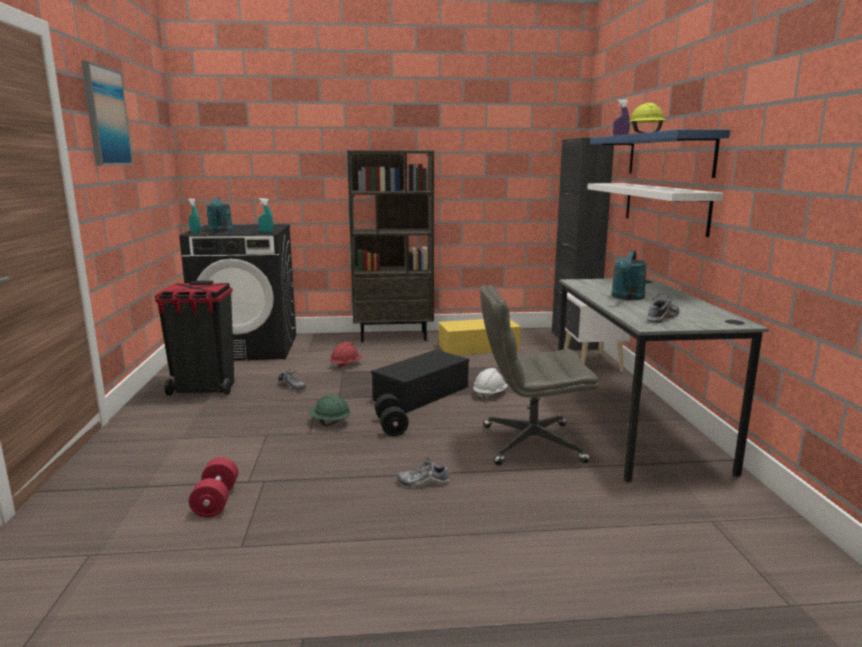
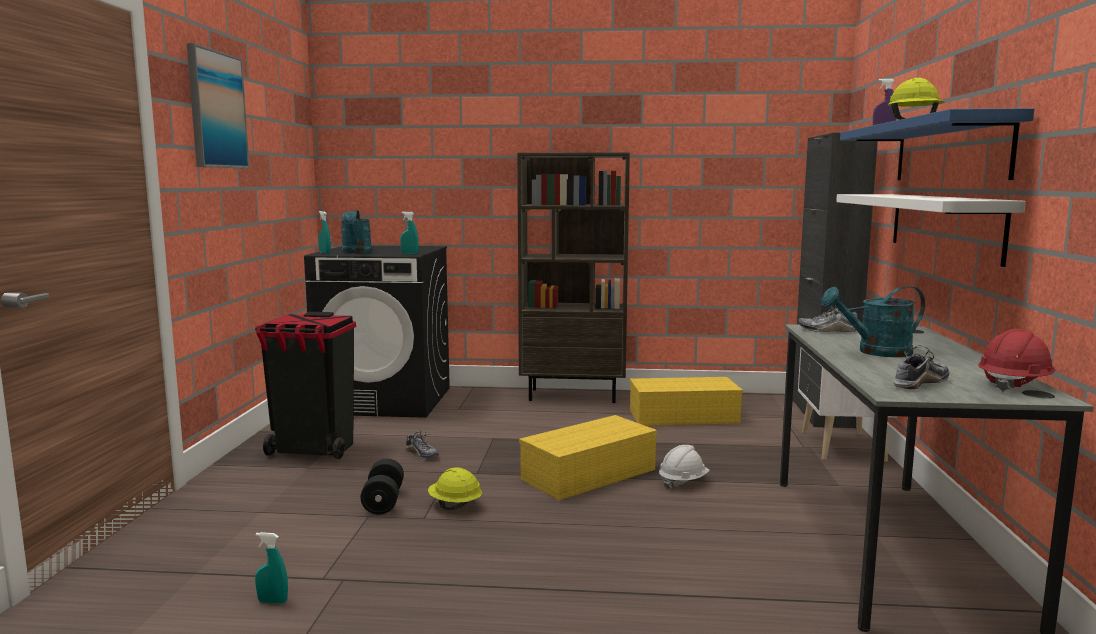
camera: 10 degrees right, 5 degrees down
(216, 501) = (272, 601): red dumbbell -> turquoise spray bottle
(330, 423) = (454, 506): green hard hat -> yellow hard hat
(346, 365) = (500, 430): red hard hat -> red hard hat (1014, 384)
(391, 426) = (534, 517): black dumbbell -> black dumbbell (383, 501)
(421, 394) = (588, 475): black storage box -> yellow storage box
(423, 482) = (555, 602): shoe -> shoe (827, 330)
(530, 444) = (725, 559): grey office chair -> none
(627, 297) = (876, 352): turquoise watering can -> turquoise watering can turned 45 degrees clockwise

